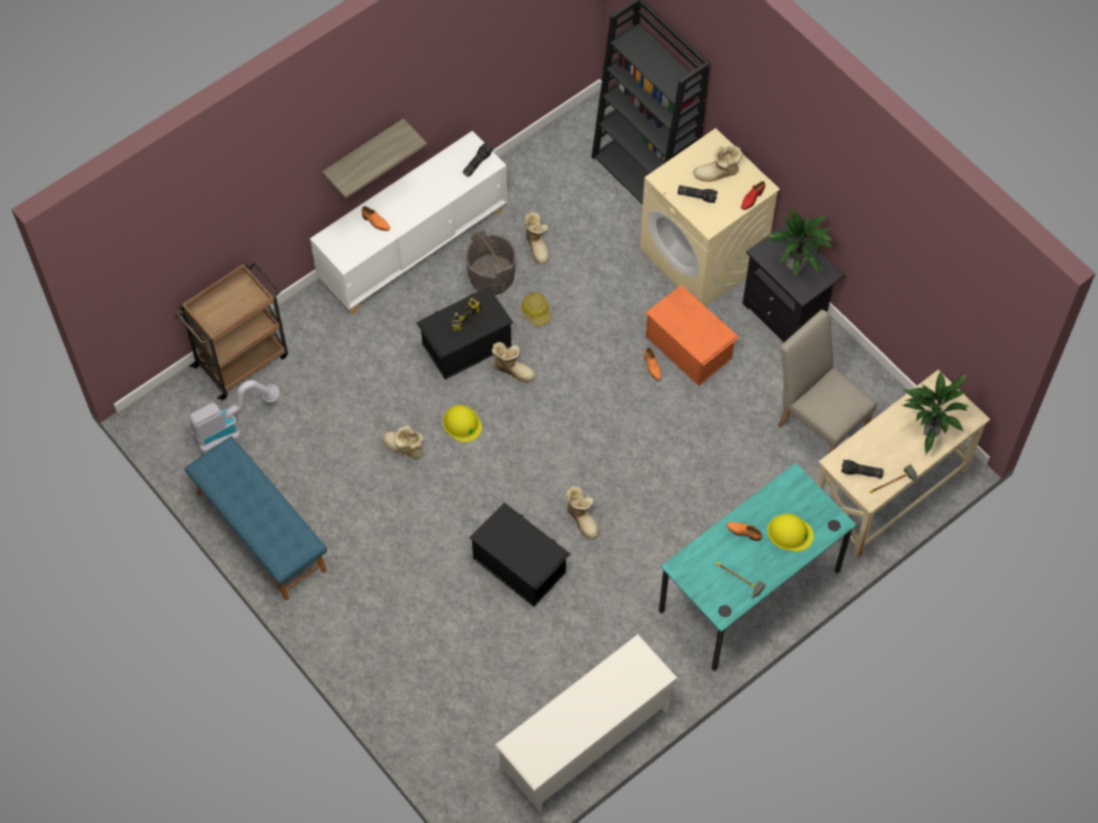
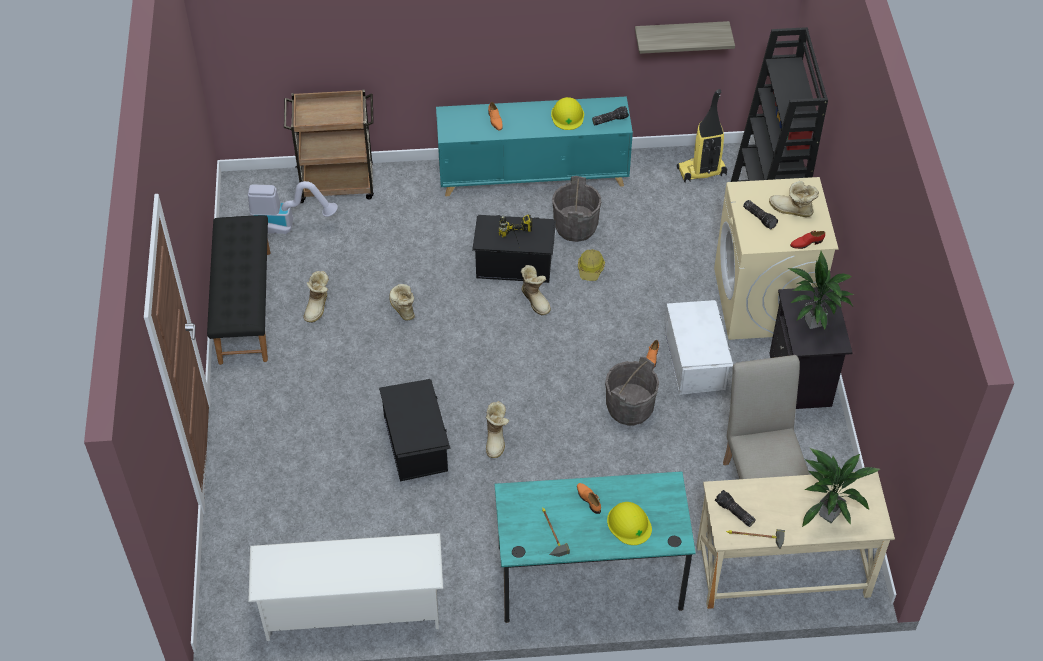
camera: 35 degrees right, 10 degrees down
(260, 532) = (244, 306): blue bench -> black bench
(364, 154) = (507, 51): shelf -> shelf (681, 35)
(414, 247) = (533, 175): white cabinet -> turquoise cabinet
(462, 423) = (462, 316): yellow hard hat -> yellow hard hat (567, 115)
(537, 246) = (632, 223): boot -> boot (318, 307)
(558, 159) = (701, 172): none -> vacuum cleaner
(668, 422) = (630, 408): none -> grey bucket
(689, 346) = (695, 361): orange storage box -> white storage box

